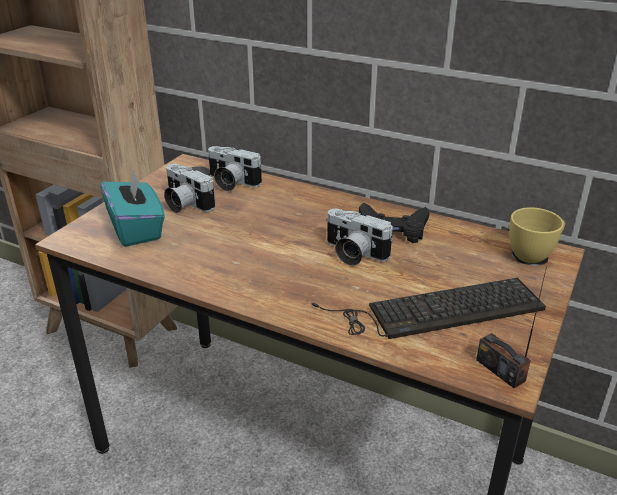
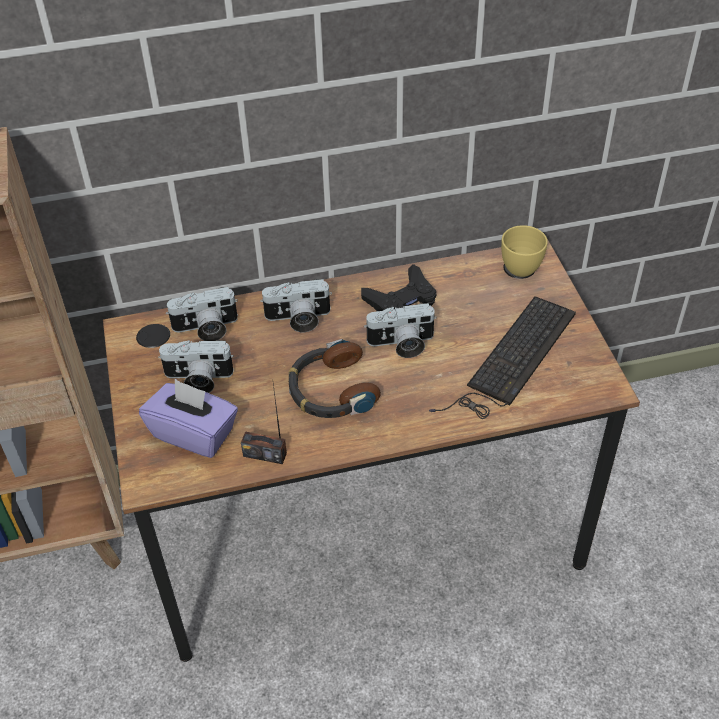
camera: 40 degrees left, 15 degrees up
(136, 229) = (194, 433): turquoise tissue box -> purple tissue box
(259, 253) = (331, 390): none -> headphones
(298, 205) = (298, 319): none -> camera
(500, 370) = (595, 383): radio -> radio (265, 454)

